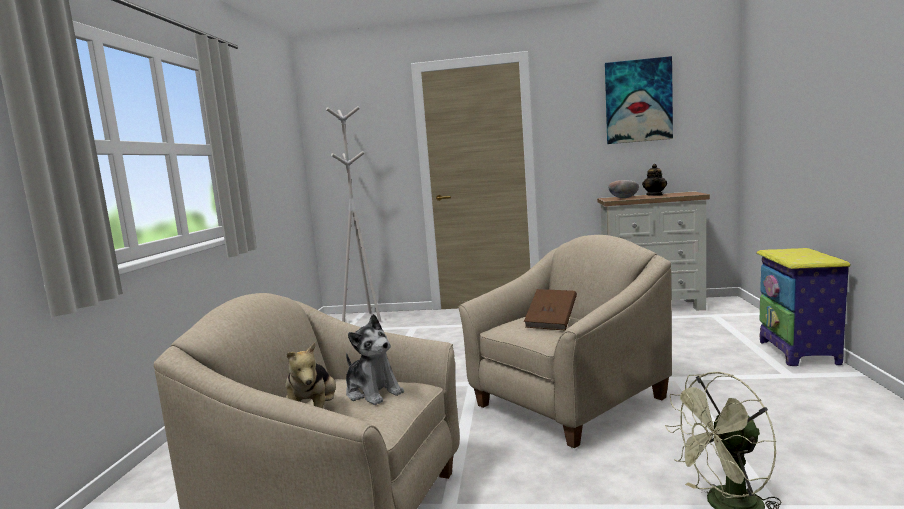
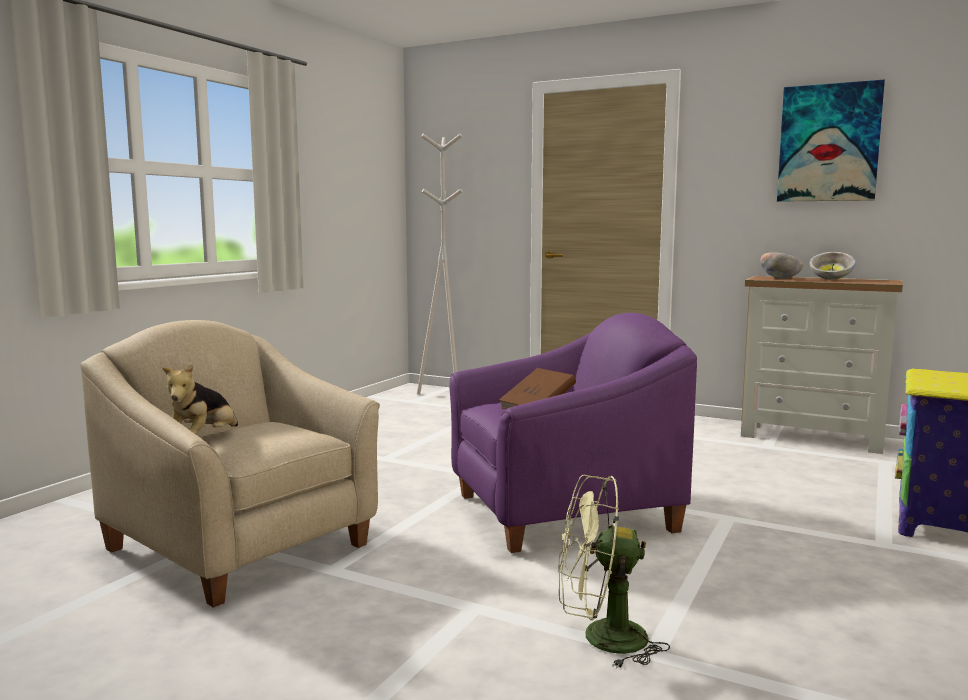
camera: 20 degrees right, 0 degrees up
(373, 392) = (274, 432): plush toy -> none
(568, 402) = (562, 513): beige armchair -> purple armchair
(655, 195) = (831, 279): teapot -> bowl

